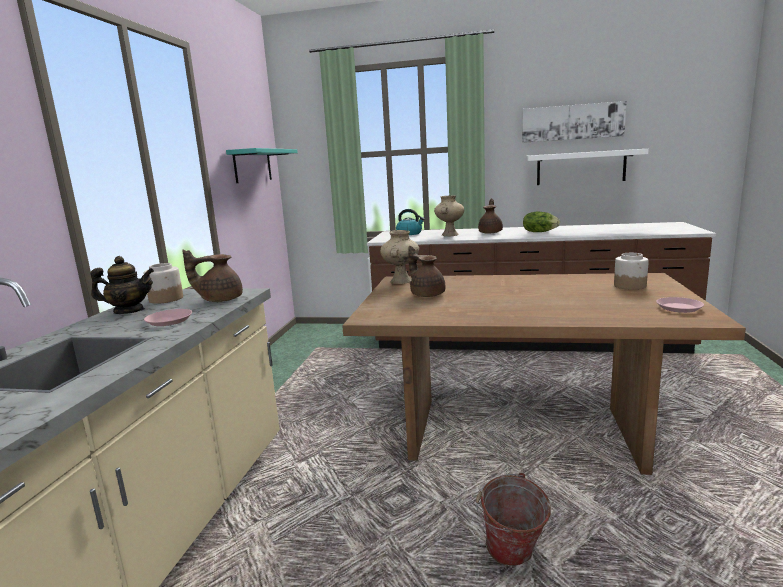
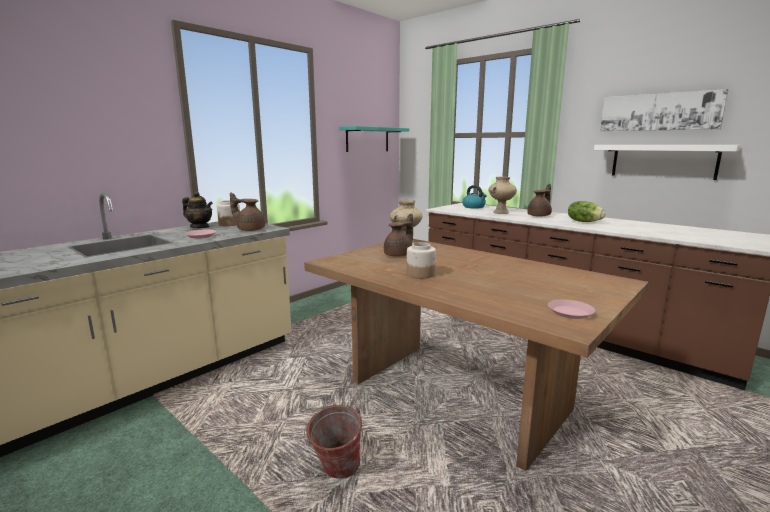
camera: 30 degrees right, 0 degrees up
(427, 294) = (399, 255): brown teapot -> brown teapot turned 45 degrees clockwise
(630, 286) = (576, 284): jar -> jar (421, 274)

